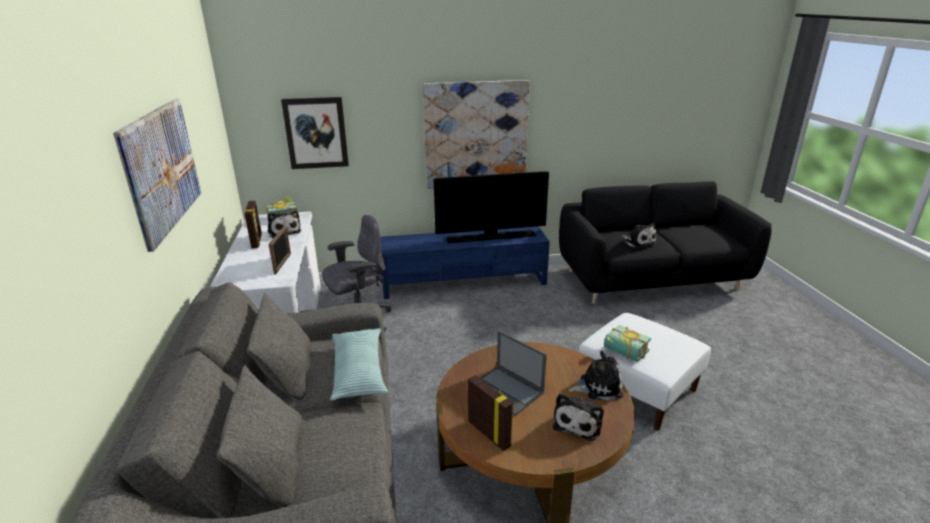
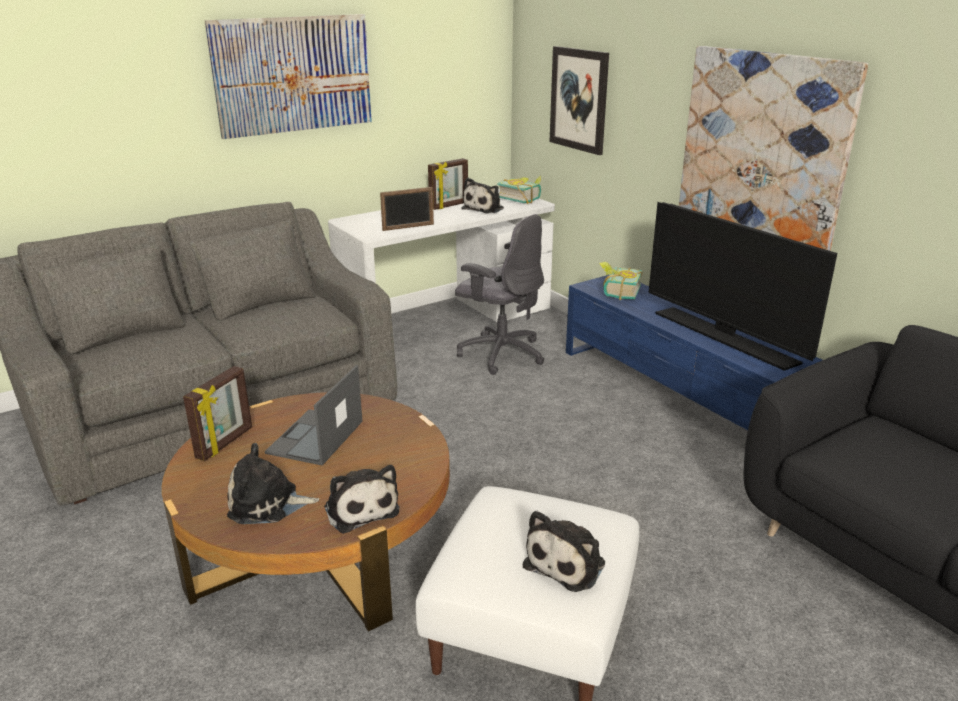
camera: 65 degrees right, 0 degrees up
(359, 371) = (270, 330): pillow -> none
(623, 353) = (477, 525): book -> book (617, 292)
(638, 242) = (901, 470): plush toy -> plush toy (567, 563)

